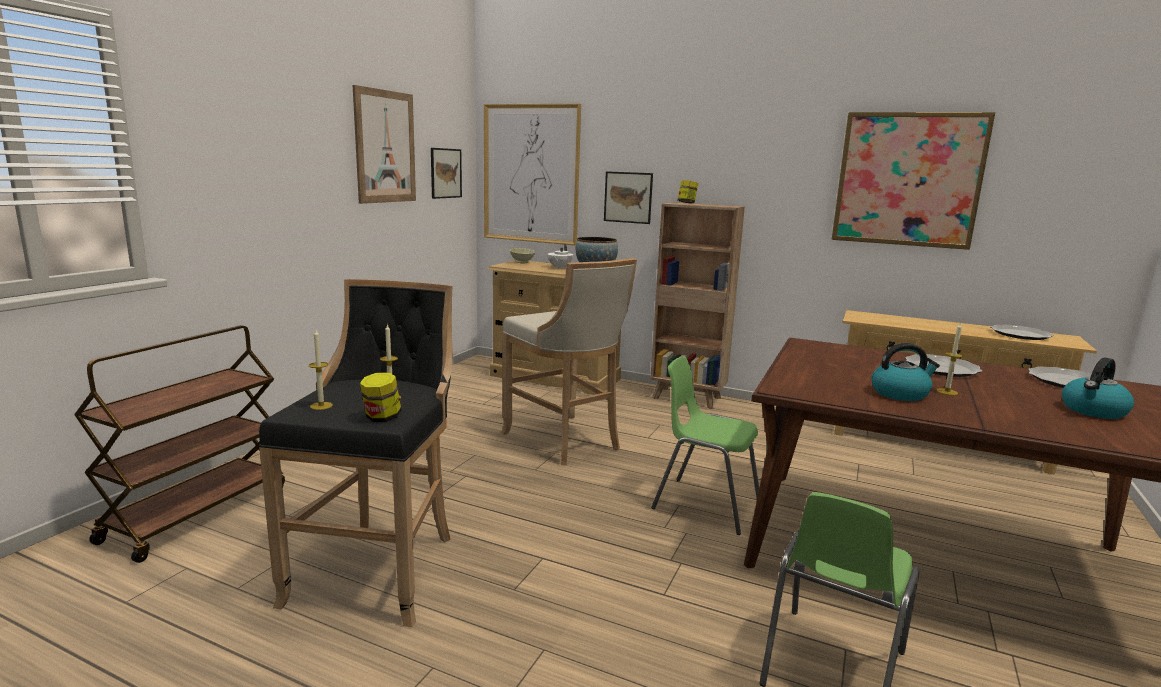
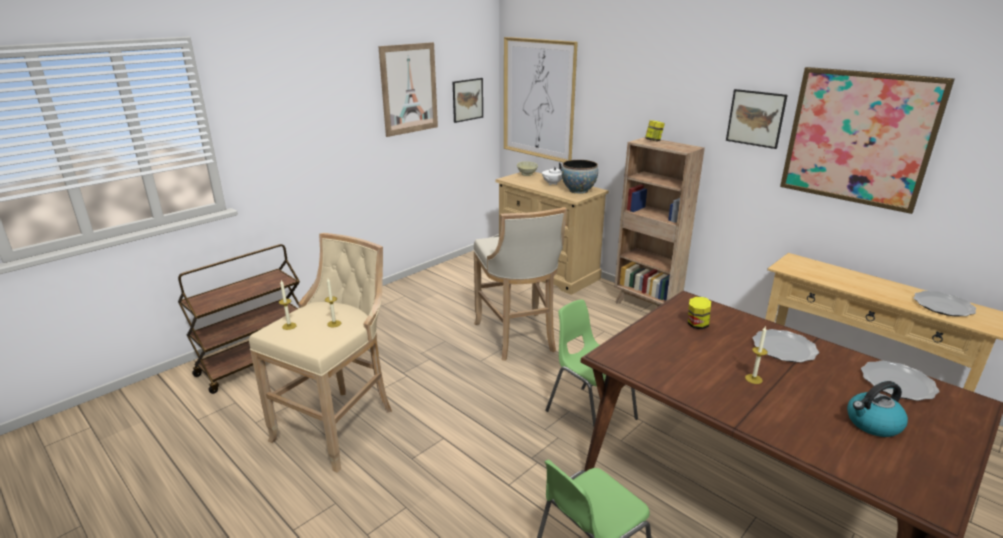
camera: 20 degrees right, 10 degrees up
(380, 568) = (339, 425): black stool -> beige stool
(382, 418) = (316, 343): jar -> jar (697, 325)
(628, 197) = (612, 127): picture -> picture (755, 118)
(900, 393) = (706, 375): kettle -> none

